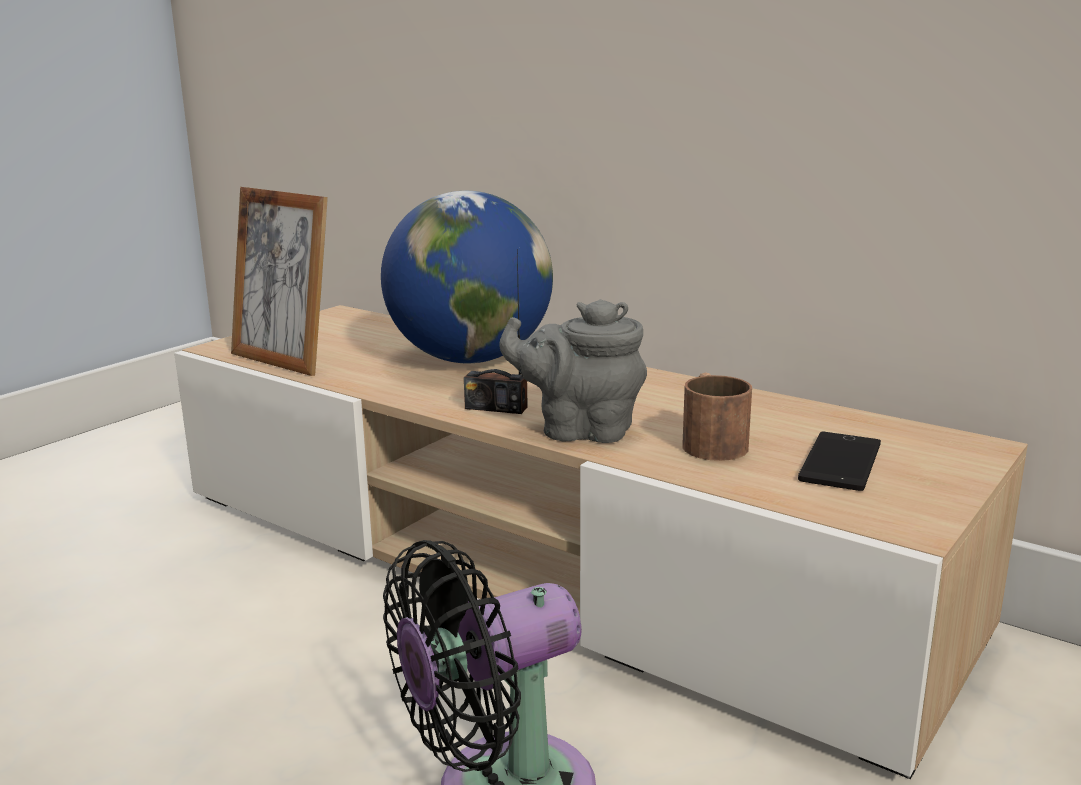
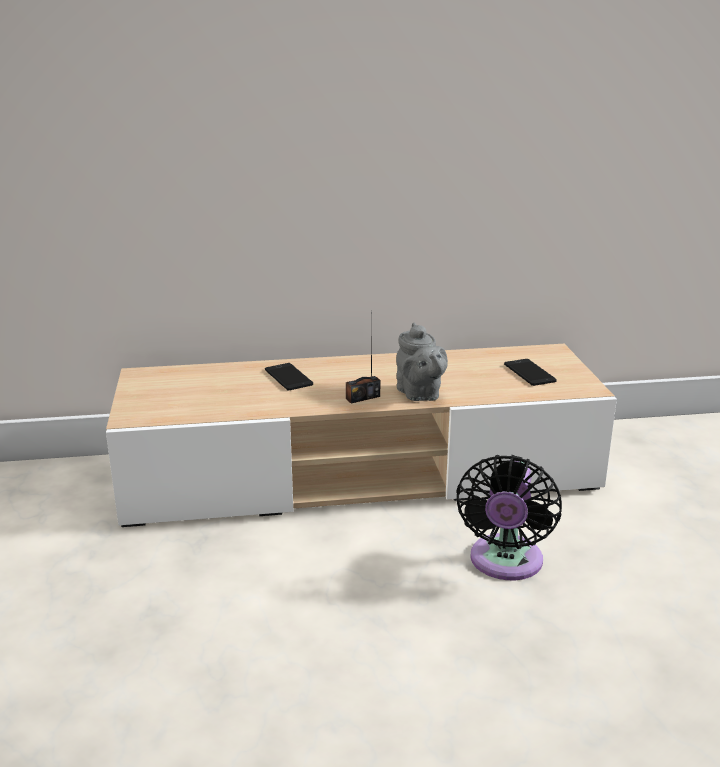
camera: 45 degrees left, 5 degrees up
(285, 360) = (192, 412): picture frame -> none
(470, 359) = (288, 377): globe -> phone
(580, 430) = (419, 394): grey teapot -> grey teapot turned 75 degrees counterclockwise
(710, 441) = (473, 381): brown mug -> none

